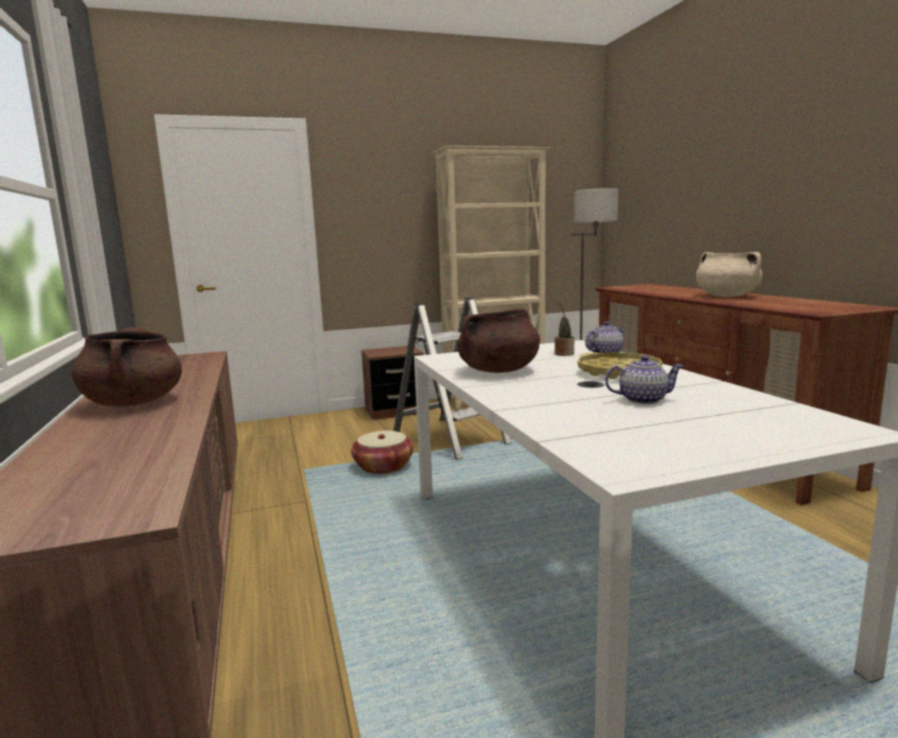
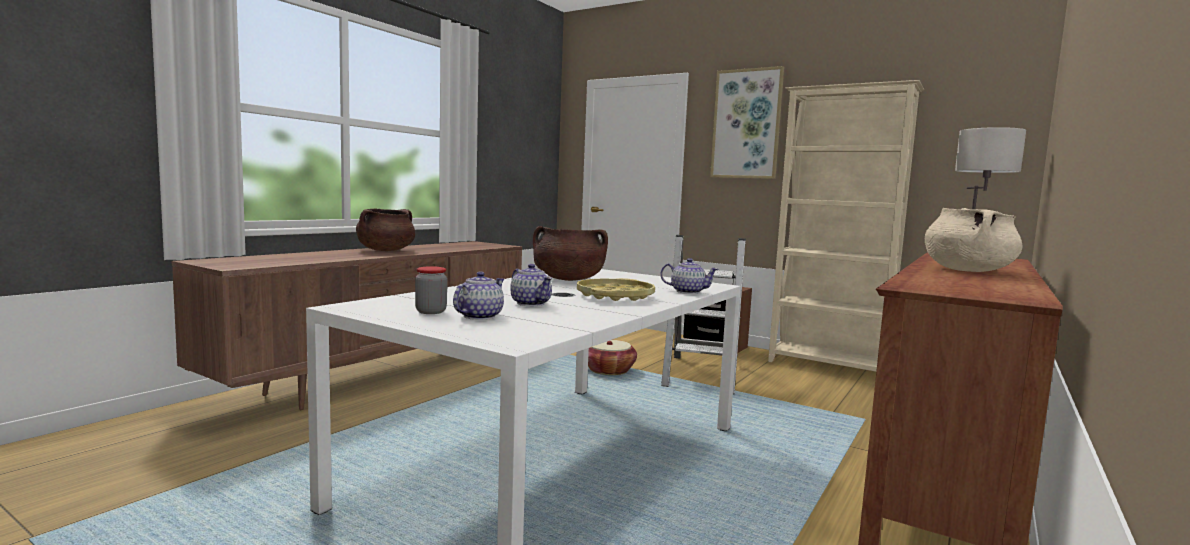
camera: 50 degrees right, 5 degrees down
(382, 180) = (746, 124): none -> picture
(563, 353) = (663, 285): potted plant -> none
(678, 438) = (431, 312): none -> jar
(715, 425) = (478, 316): none -> teapot

